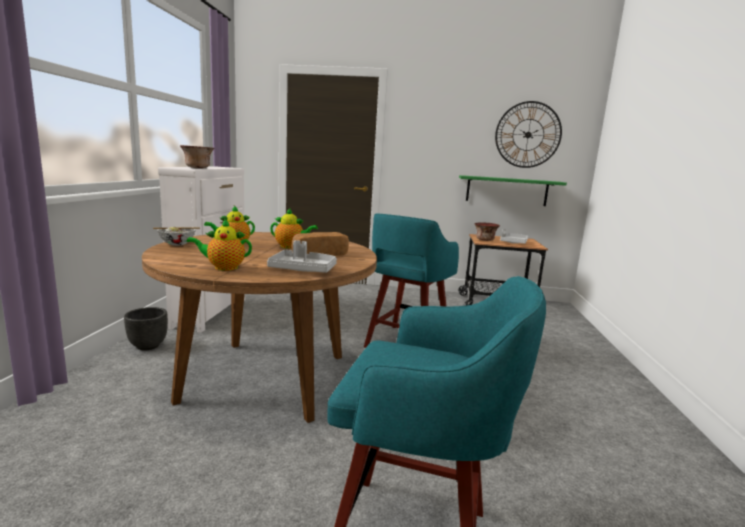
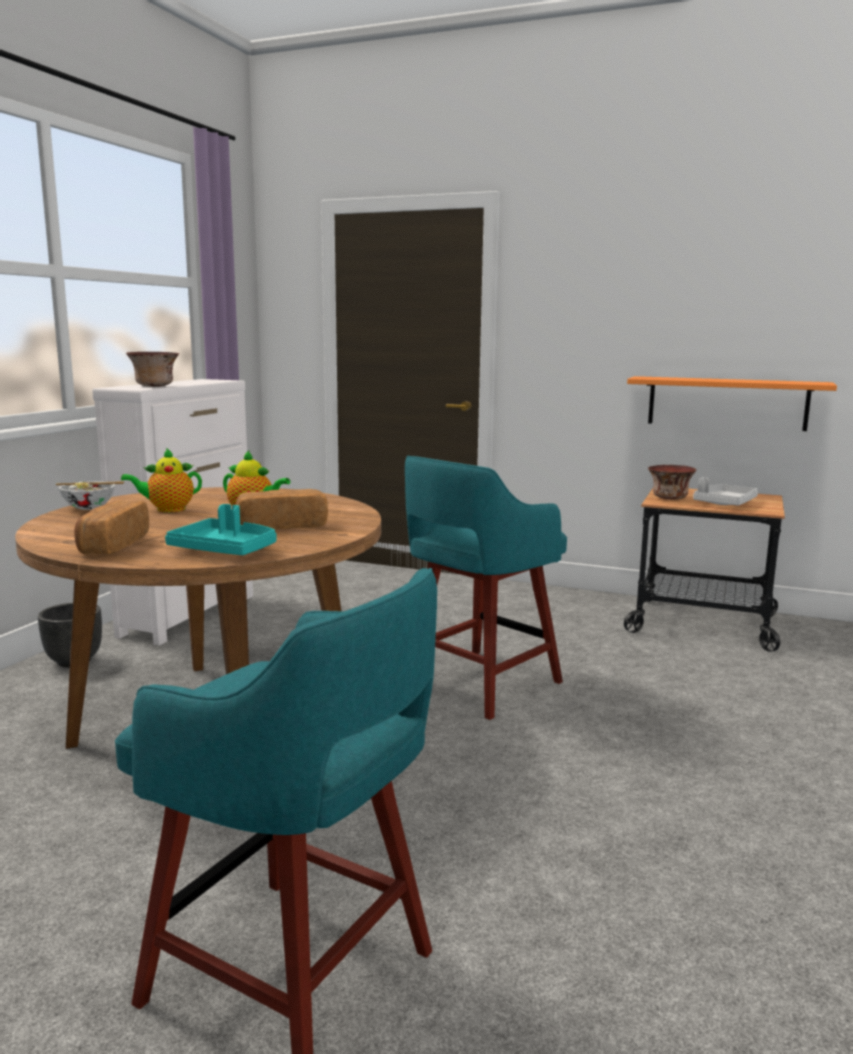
camera: 15 degrees right, 0 degrees up
(223, 268) = (112, 545): teapot -> bread
(303, 270) = (225, 550): grey tray -> turquoise tray
(506, 190) = (727, 403): green shelf -> orange shelf
(528, 135) = (765, 294): wall clock -> none

